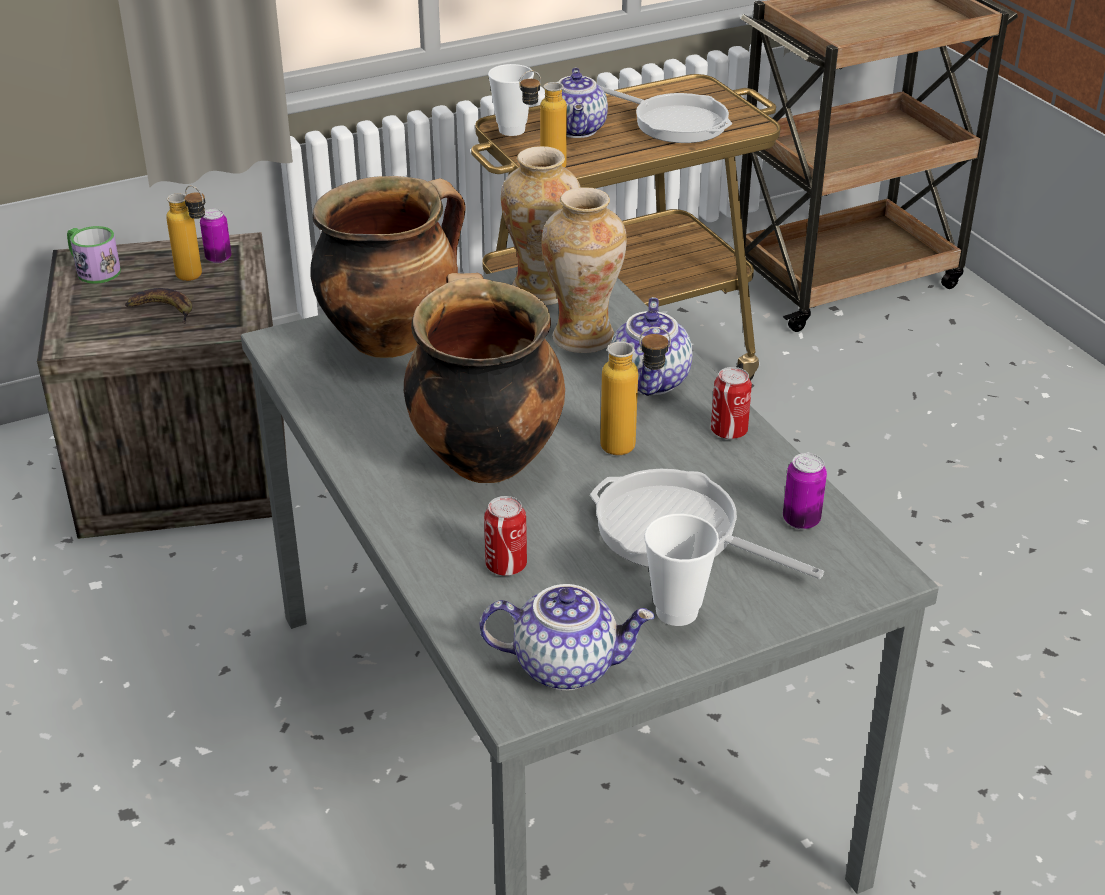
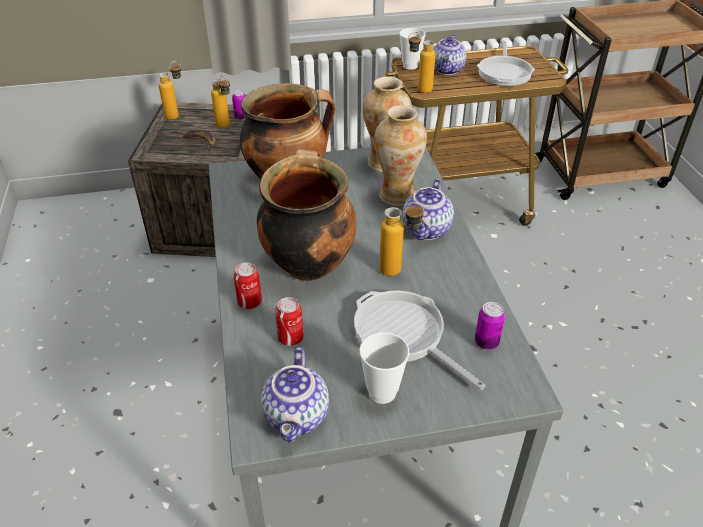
camera: 15 degrees right, 5 degrees up
(93, 270) = (177, 115): mug -> bottle
(567, 665) = (298, 417): teapot -> teapot turned 75 degrees clockwise
(675, 122) = (504, 72): frying pan -> frying pan turned 45 degrees clockwise
(729, 431) = (462, 271): can -> can (249, 302)

